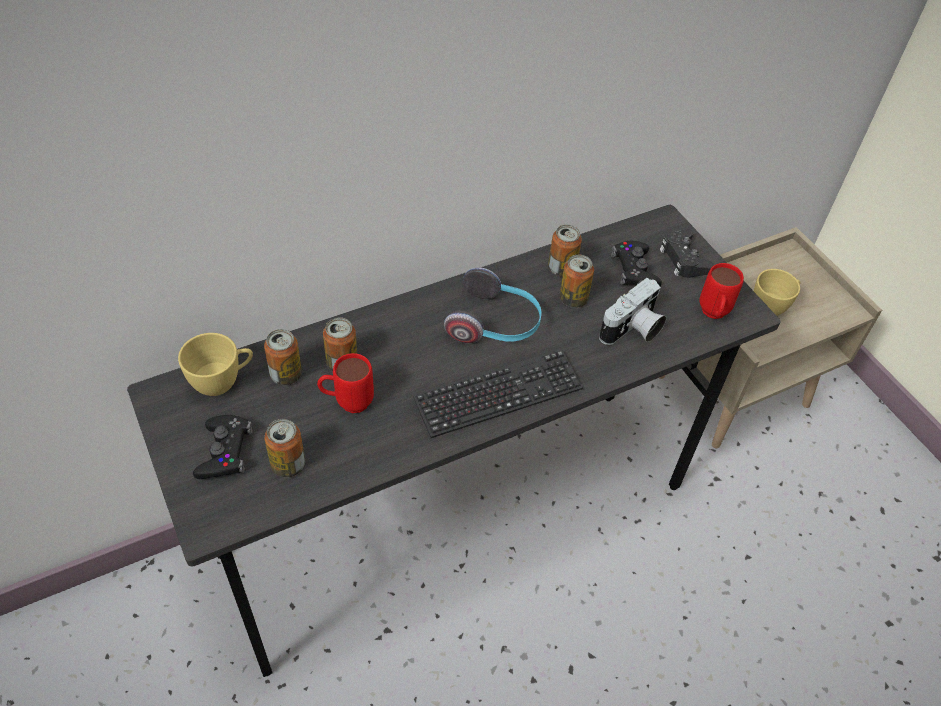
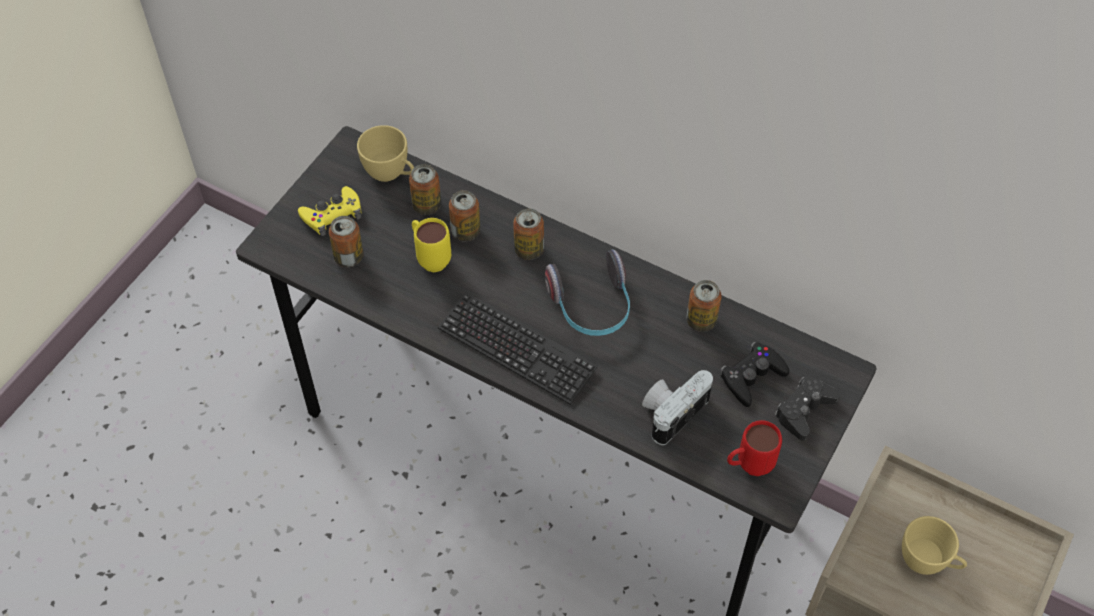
camera: 60 degrees right, 5 degrees up
(224, 452) = (332, 215): black game controller -> yellow game controller
(347, 403) = (430, 258): red mug -> yellow mug
(573, 299) = (671, 348): can -> can (529, 250)
(633, 330) = (672, 411): camera -> camera turned 120 degrees clockwise

